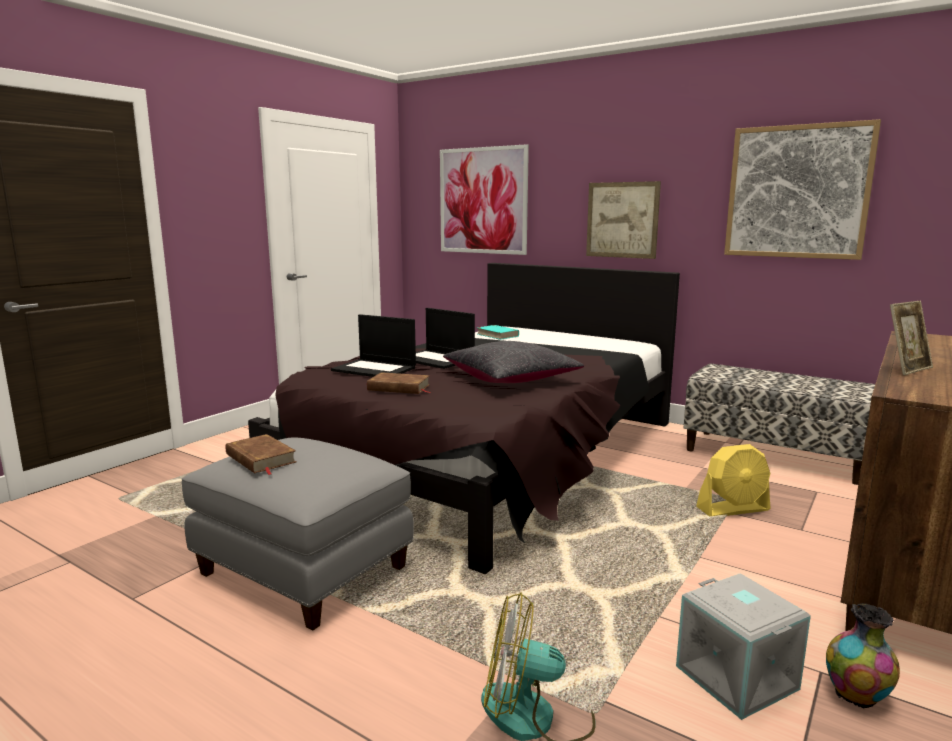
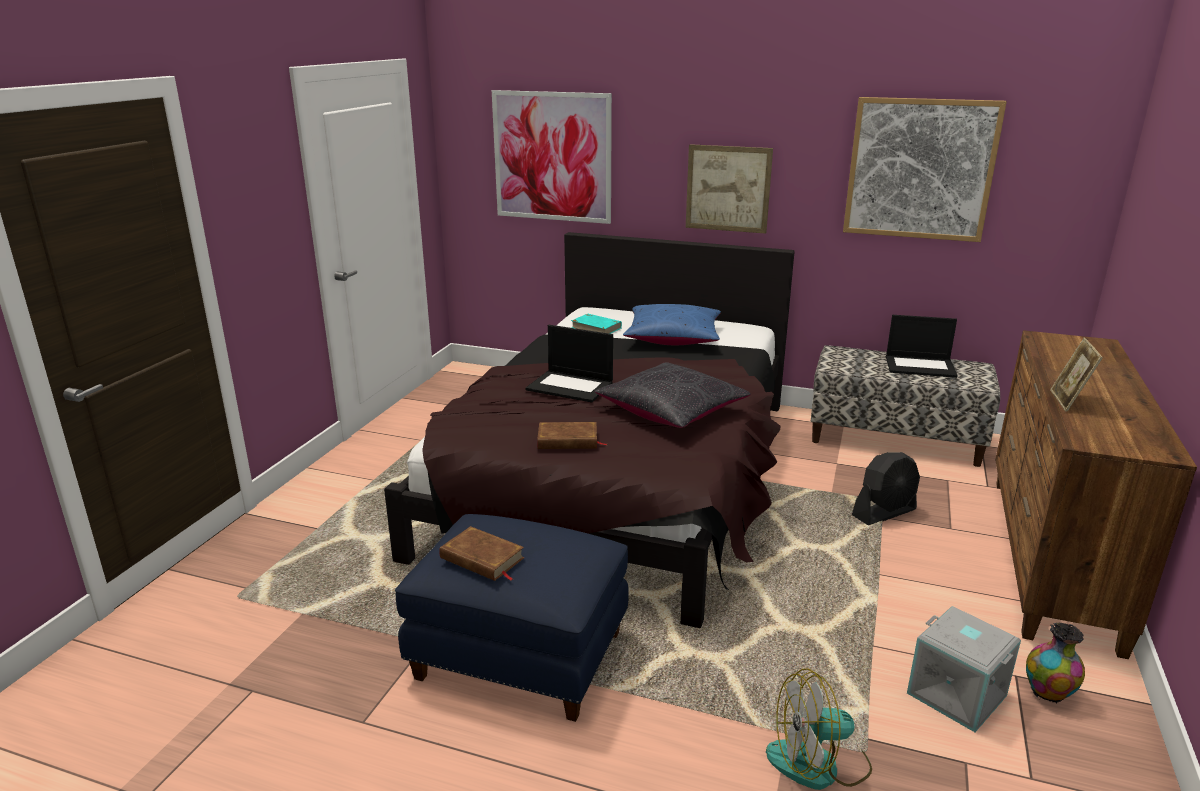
camera: 15 degrees left, 10 degrees up
(305, 570) = (521, 654): grey ottoman -> blue ottoman
(375, 369) = (517, 411): laptop -> laptop (921, 366)
(559, 344) = (673, 338): none -> blue pillow
(733, 509) = (884, 512): yellow fan -> black fan
(906, 369) = (1068, 401): picture frame -> picture frame turned 150 degrees clockwise

